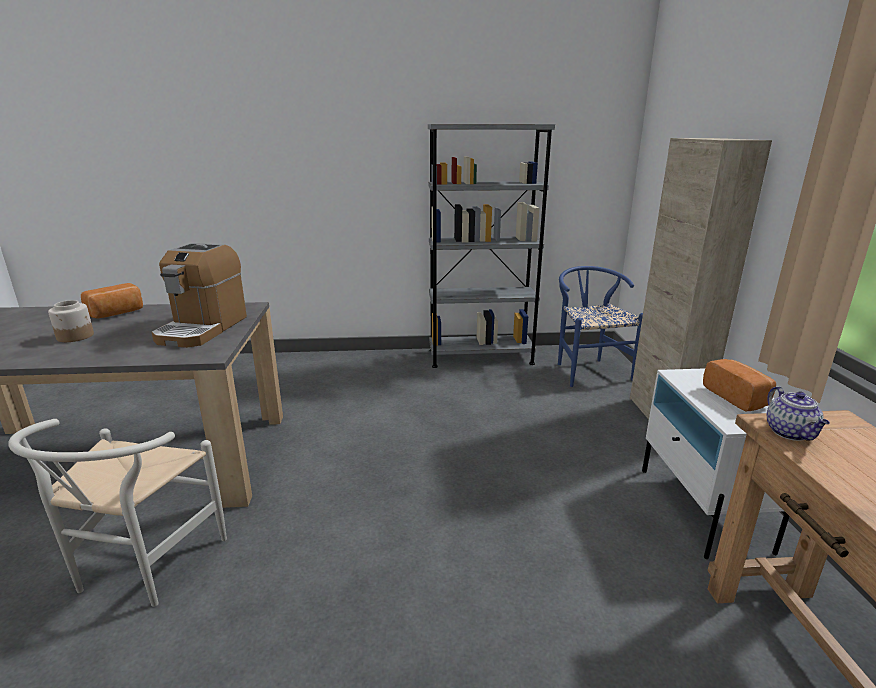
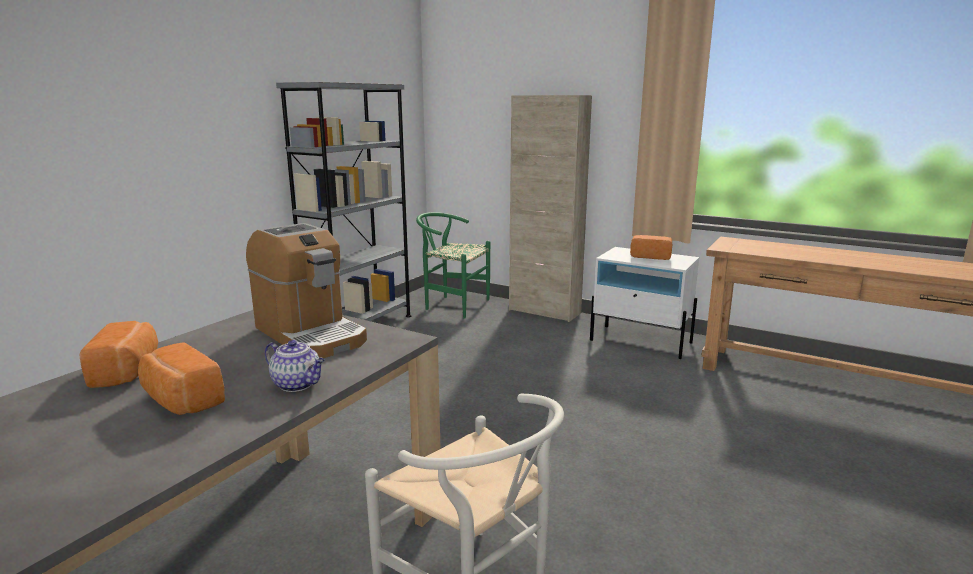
camera: 55 degrees left, 5 degrees down
(76, 336) = (181, 400): jar -> bread
(588, 370) = (452, 305): blue chair -> green chair
(790, 433) = (734, 248): teapot -> teapot (298, 384)

